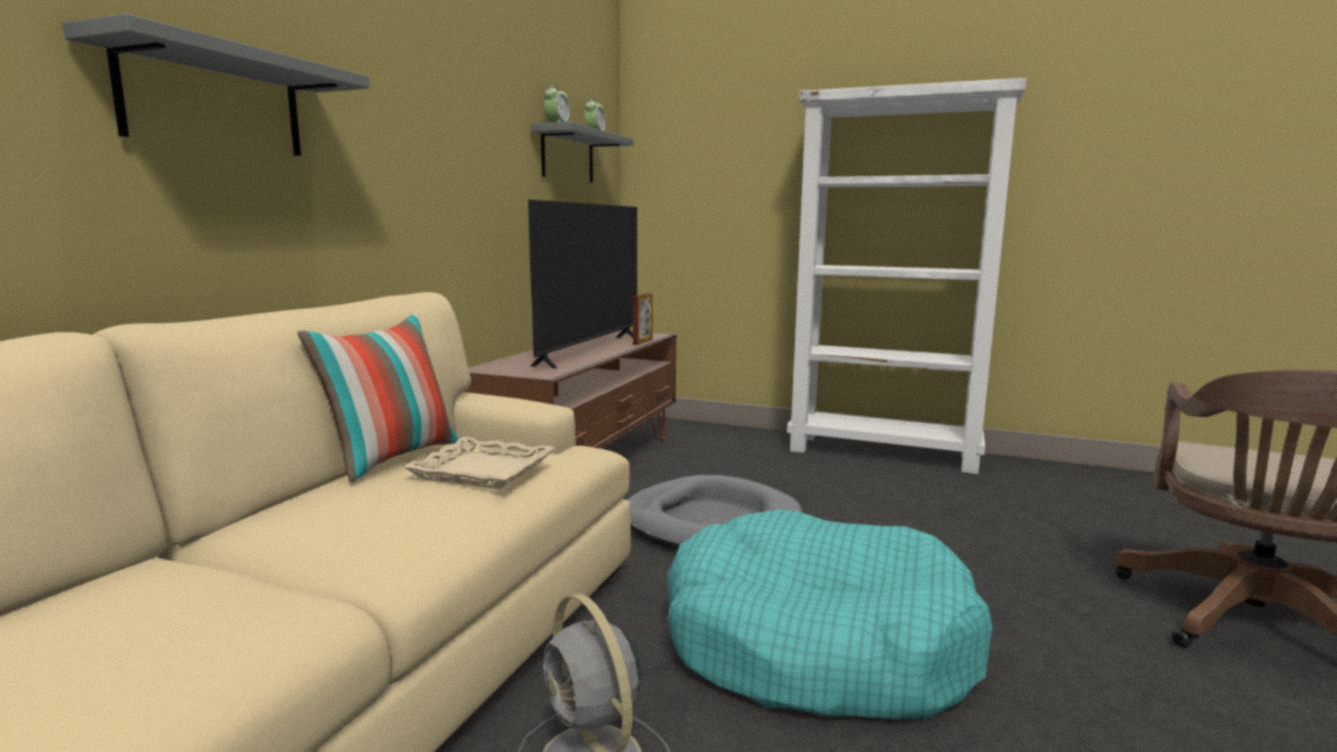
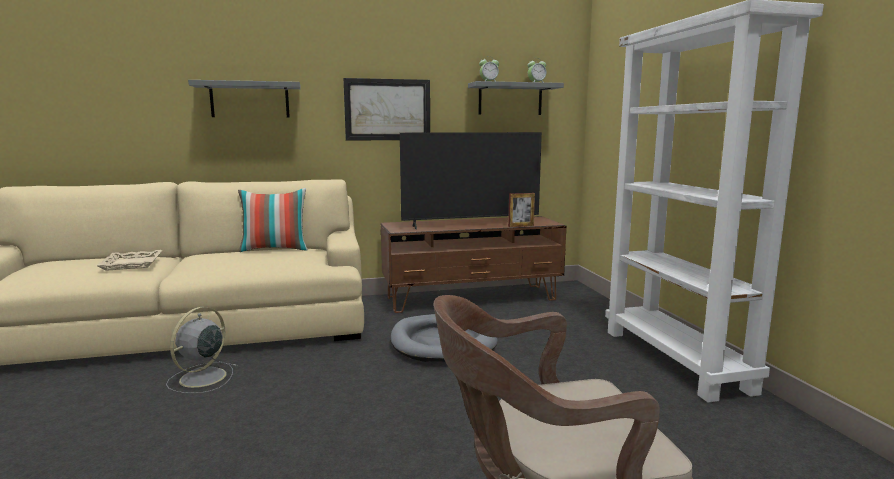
camera: 55 degrees right, 0 degrees up
(447, 157) = (387, 110): none -> picture
(482, 471) = (272, 260): beige tray -> beige tray (131, 264)
(816, 644) = (330, 398): turquoise dog bed -> none

